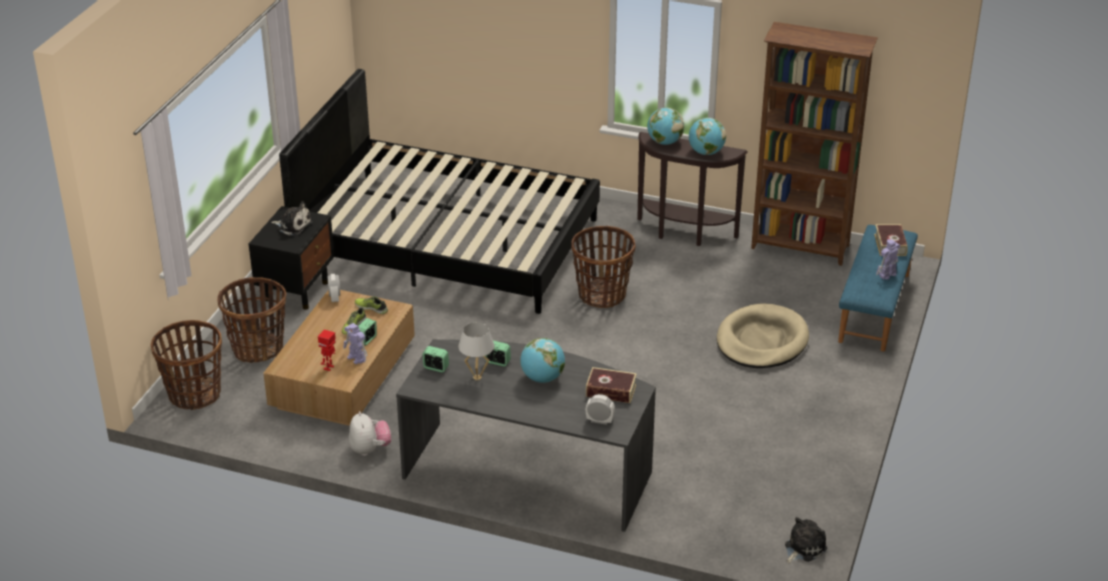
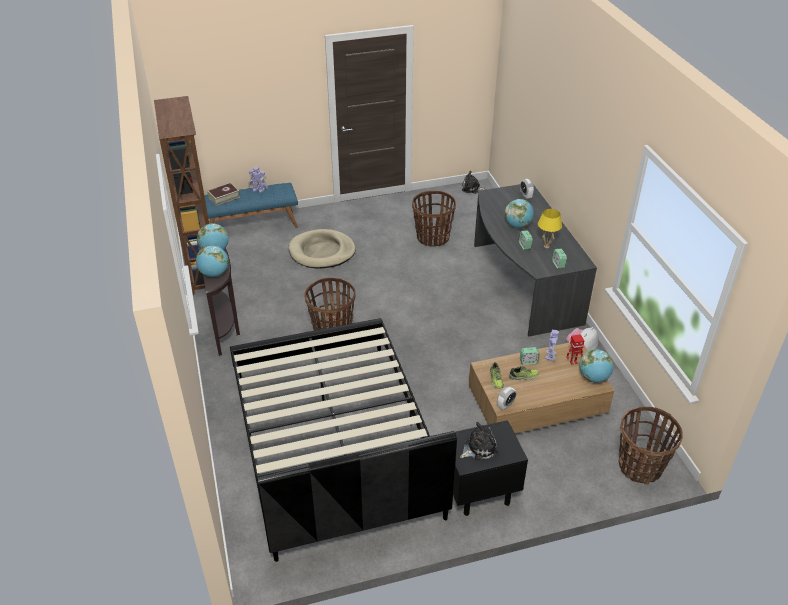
camera: 125 degrees left, 5 degrees up
(258, 348) = (562, 466): basket -> basket (432, 238)
(292, 226) = (478, 448): plush toy -> plush toy turned 75 degrees clockwise
(293, 368) = (593, 378): none -> globe
(477, 377) = (546, 246): white table lamp -> yellow table lamp
(611, 390) = (499, 201): book -> none

